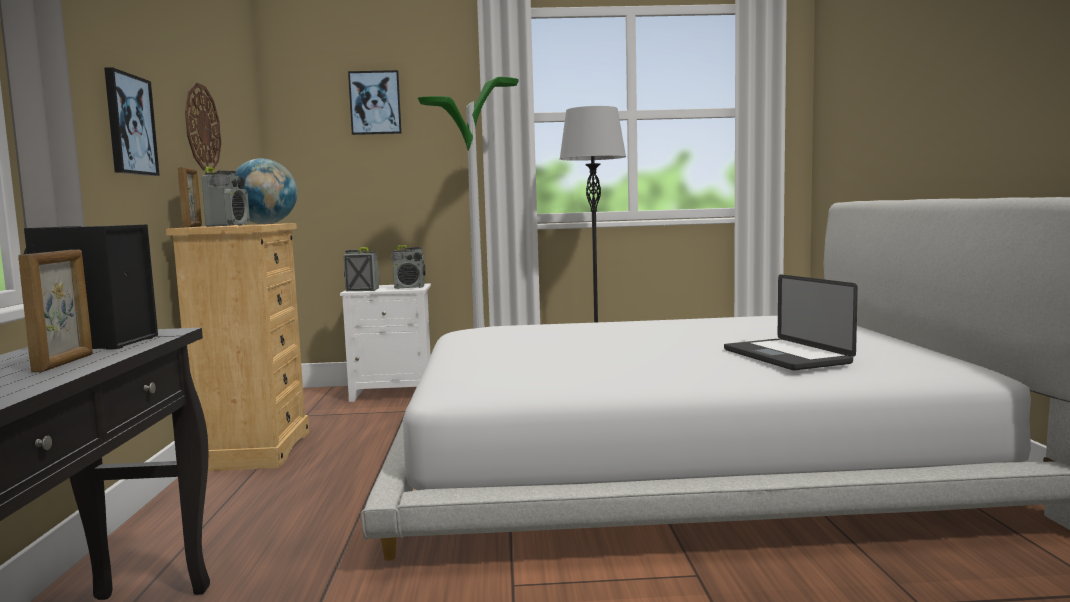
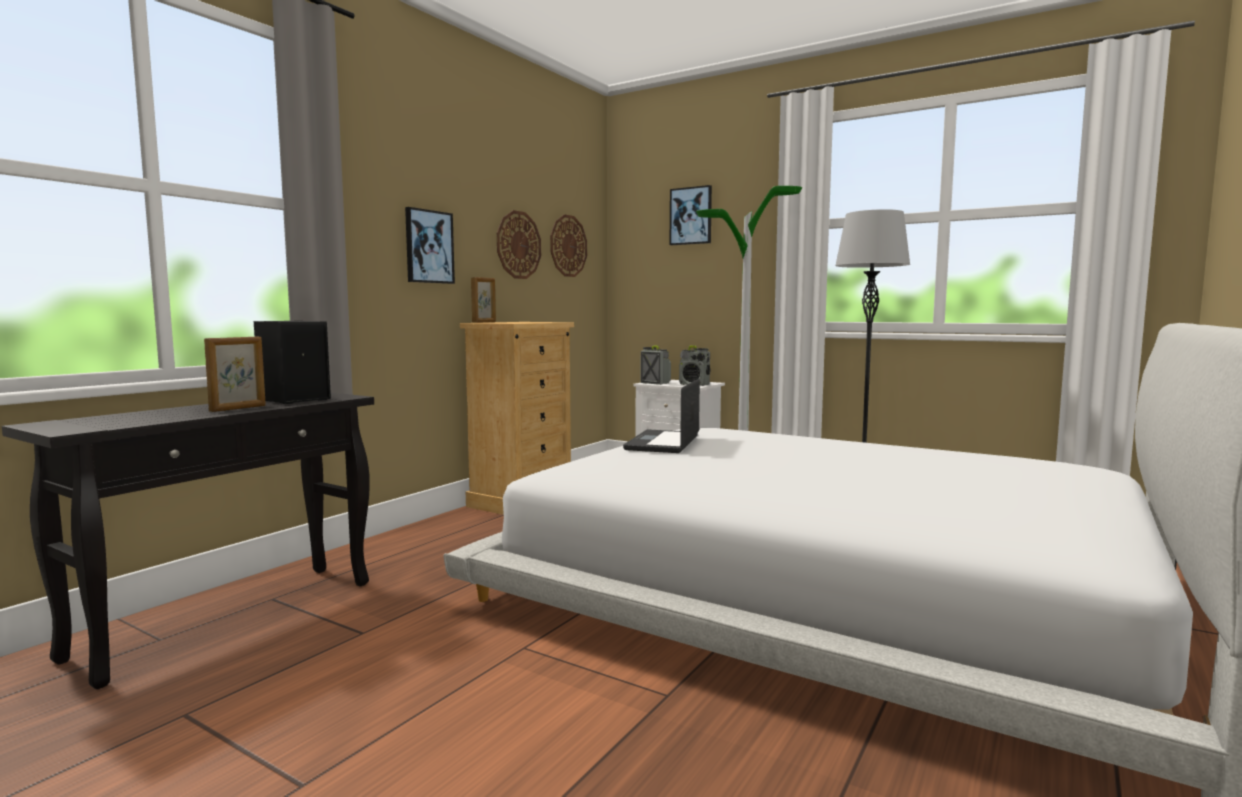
camera: 35 degrees right, 0 degrees up
(228, 225) = (503, 322): radio -> none
(238, 131) = (568, 246): none -> wall clock
(265, 224) = (545, 322): globe -> none
(785, 356) = (887, 501): laptop -> laptop (663, 443)

